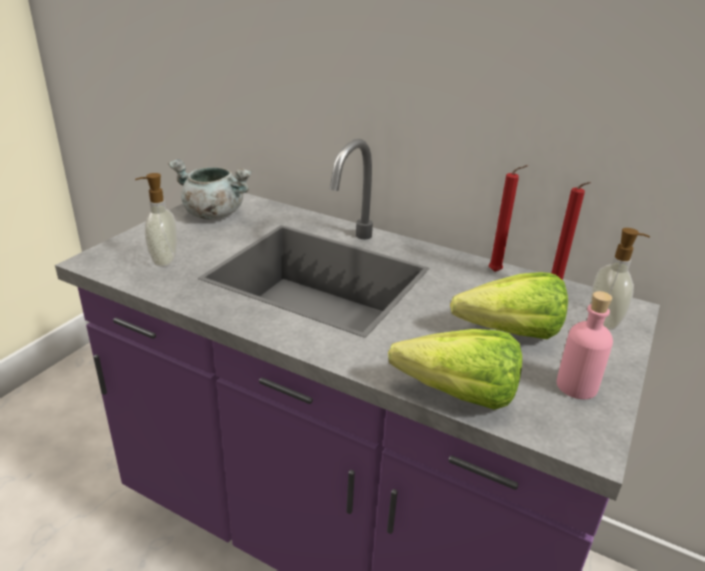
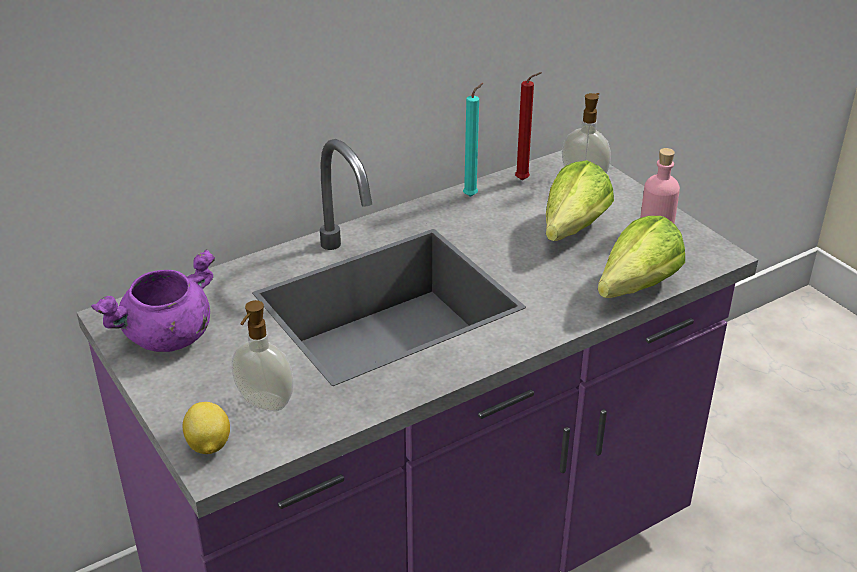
camera: 60 degrees left, 5 degrees up
(111, 254) = (208, 446): none -> lemon
(212, 214) = (167, 337): grey cooking pot -> purple cooking pot
(497, 272) = (472, 195): red candle -> turquoise candle

